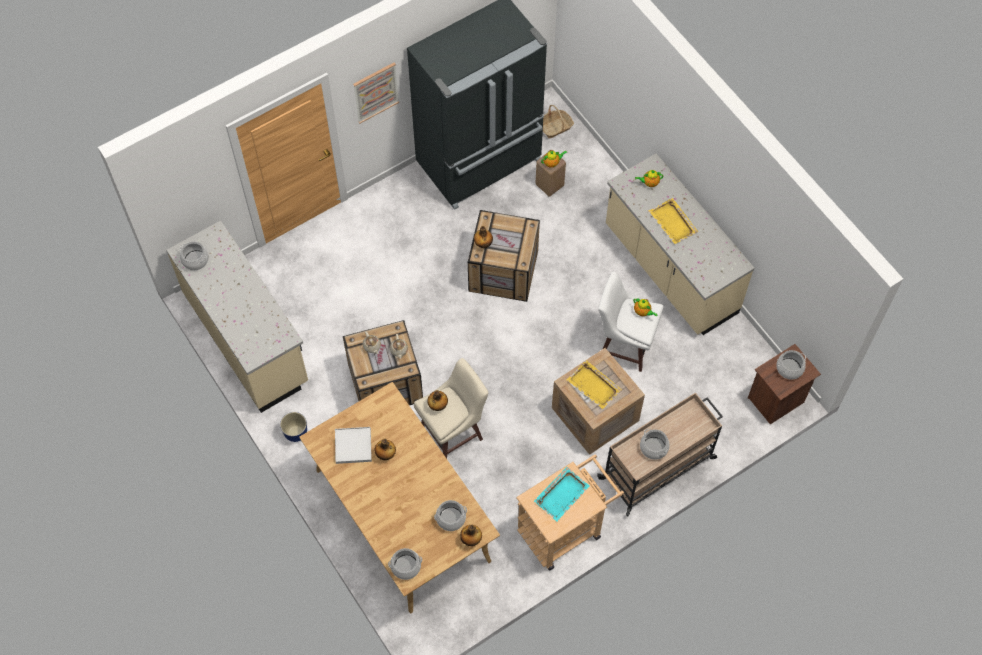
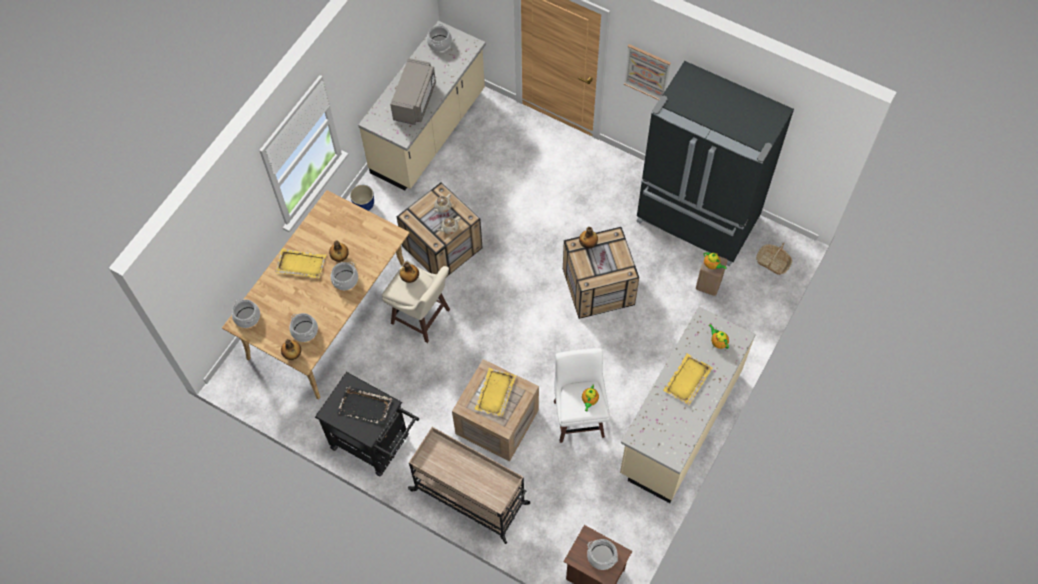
camera: 65 degrees right, 0 degrees up
(251, 310) = (415, 101): none -> grey microwave
(353, 446) = (336, 231): white tray -> none
(373, 494) = (300, 264): none -> yellow tray
(562, 494) = (365, 406): turquoise tray -> black tray
(565, 528) = (376, 444): beige cart -> black cart
(654, 447) = (453, 466): cooking pot -> cooking pot (345, 280)

